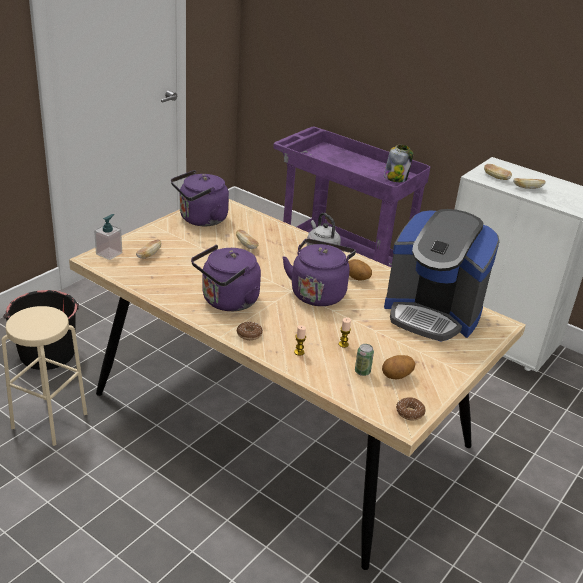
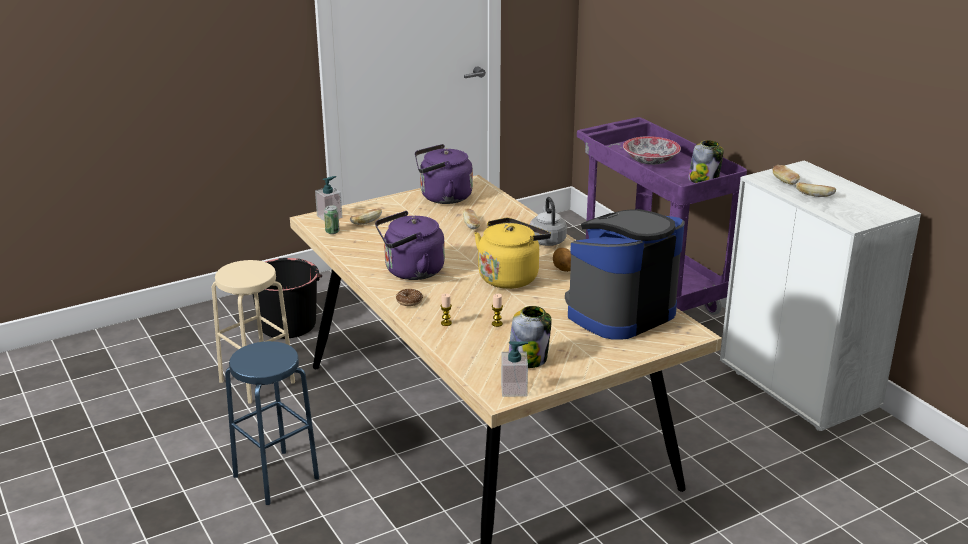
camera: 25 degrees right, 5 degrees down
(124, 520) = (276, 477): none -> blue stool
(318, 293) = (510, 277): purple kettle -> yellow kettle
(342, 164) = (650, 161): none -> bowl
(362, 372) = (496, 349): can -> can (332, 232)
(397, 376) = (528, 359): potato -> jar
(410, 412) = (514, 389): donut -> soap dispenser
(432, 313) = (619, 312): coffee machine -> coffee machine turned 90 degrees clockwise

